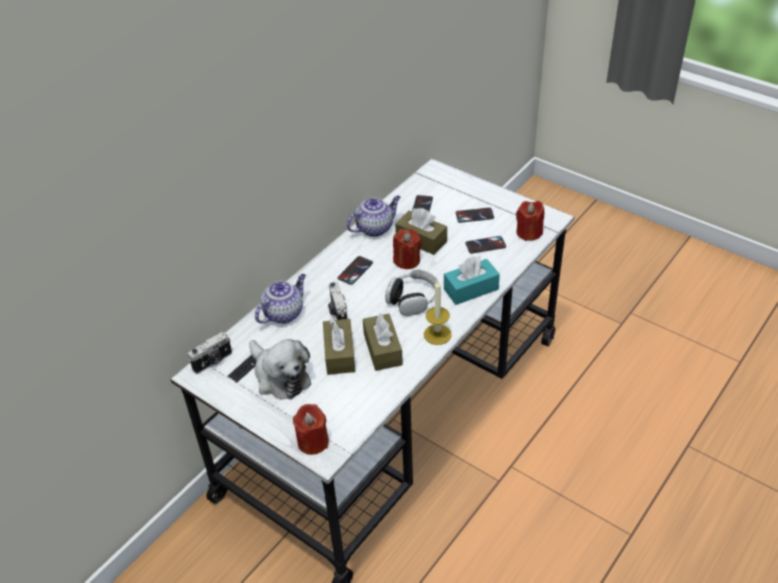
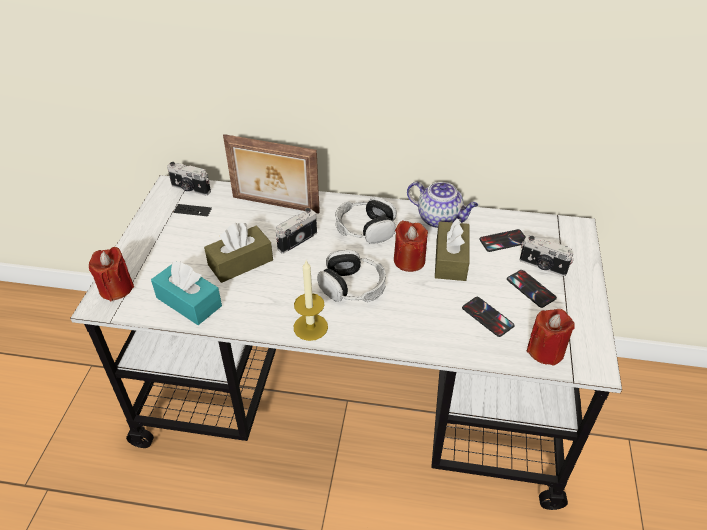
camera: 60 degrees right, 0 degrees up
(280, 376) = (191, 235): plush toy -> none
(284, 313) = (275, 205): teapot -> picture frame
(355, 270) = (365, 229): phone -> headphones
(382, 349) = (263, 291): brown tissue box -> none
(458, 201) = (542, 266): none -> camera
(471, 289) = (402, 330): turquoise tissue box -> turquoise tissue box (189, 302)

